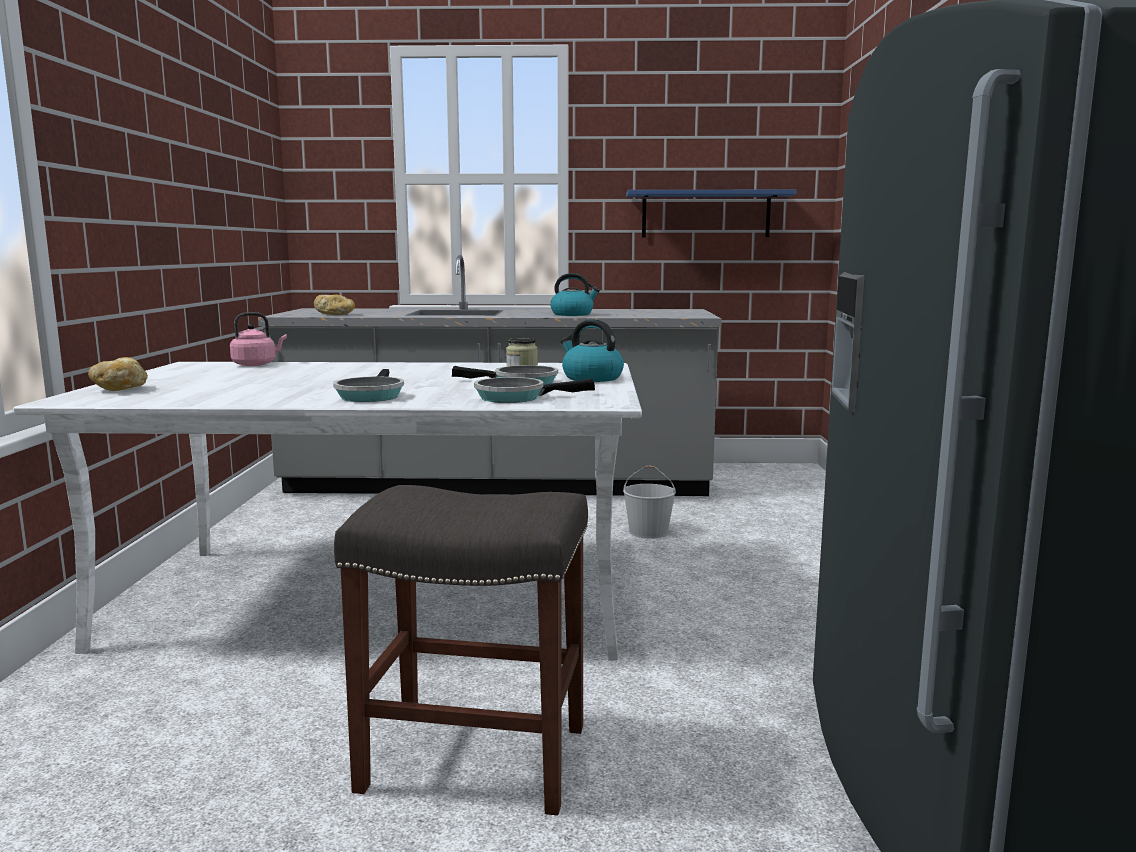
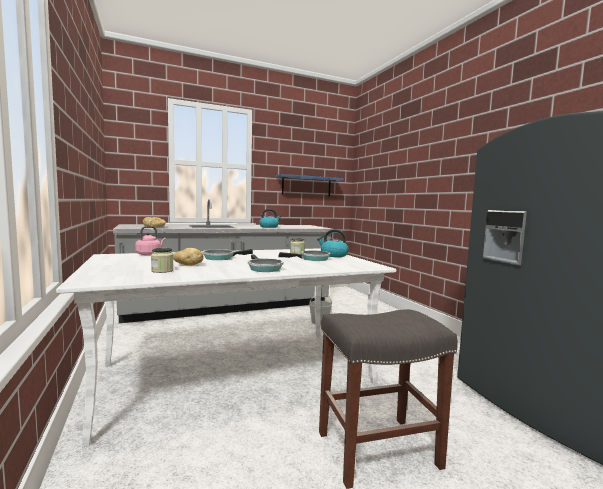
camera: 25 degrees left, 5 degrees down
(120, 389) = (105, 272): bread -> bread (188, 264)
(201, 391) = (162, 271): none -> jar
(516, 397) = (332, 265): frying pan -> frying pan (221, 258)

